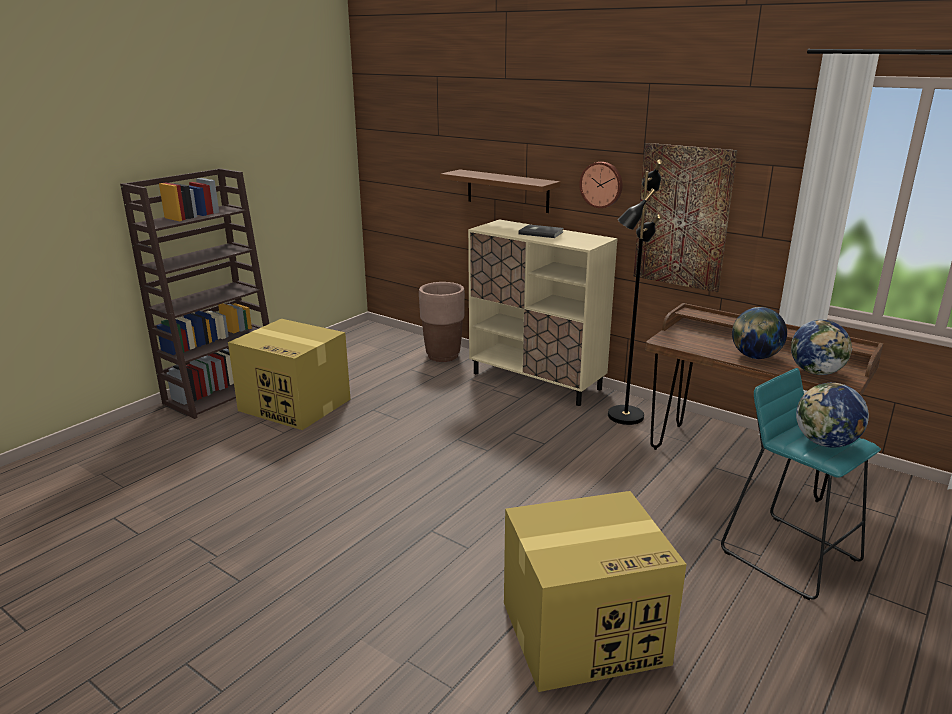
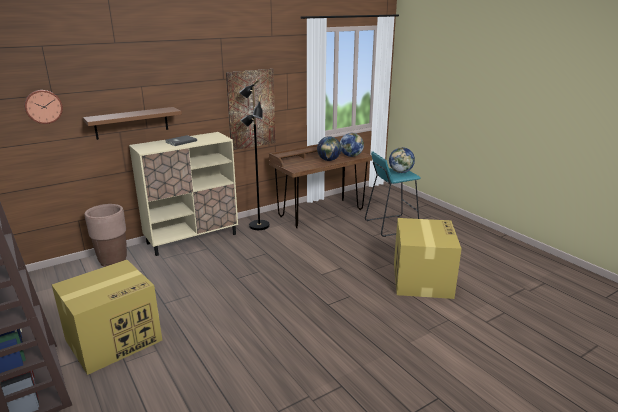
camera: 70 degrees left, 0 degrees up
(602, 184) = (202, 102): wall clock -> wall clock (43, 106)

